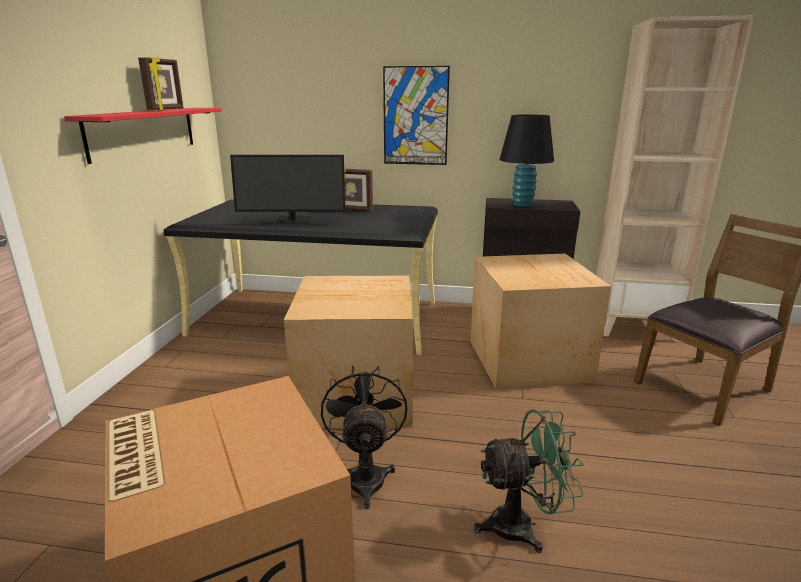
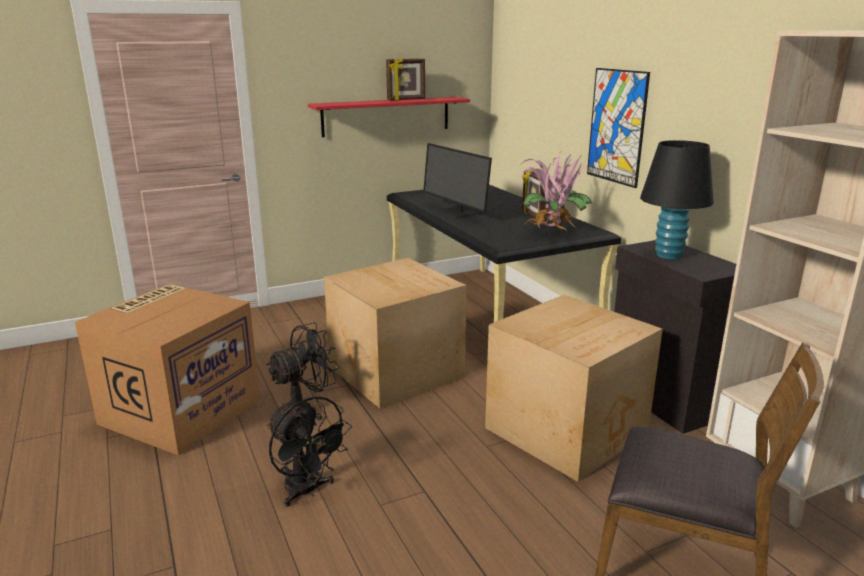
camera: 55 degrees right, 0 degrees up
(405, 216) = (551, 233): none -> potted plant
(522, 526) = (307, 491): green fan -> black fan

